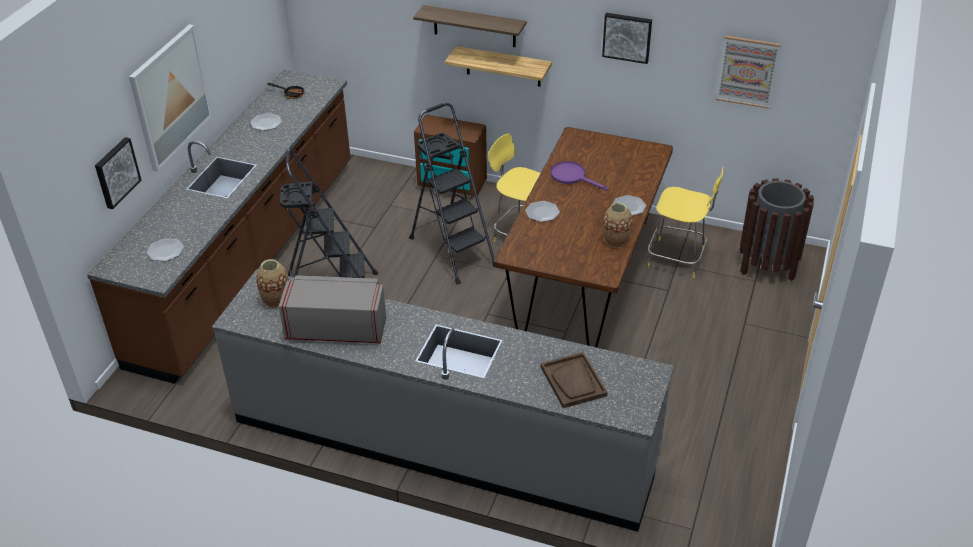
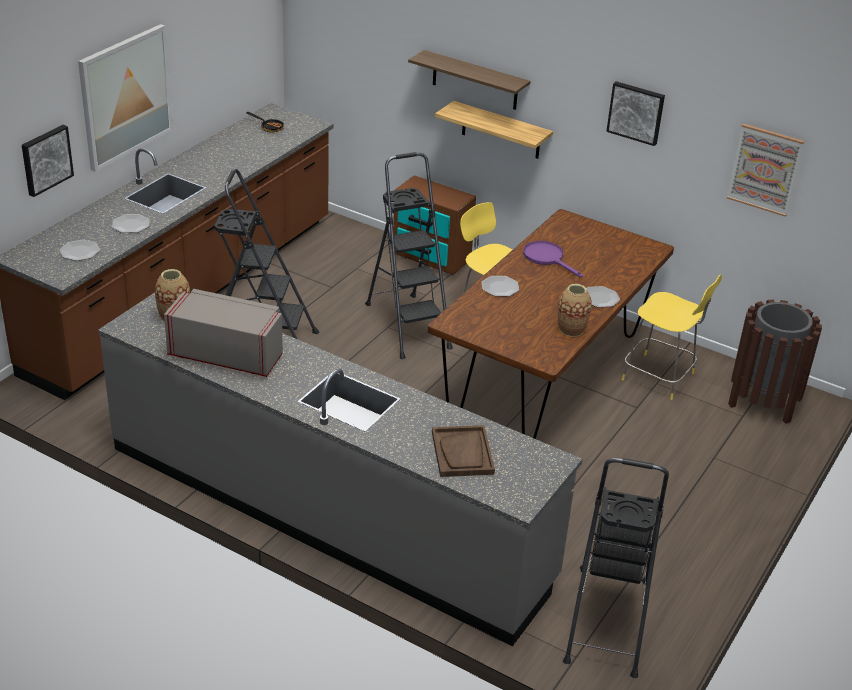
camera: 10 degrees right, 5 degrees down
(266, 123) = (232, 150): plate -> plate (131, 225)
(707, 491) = (607, 621): none -> step ladder

